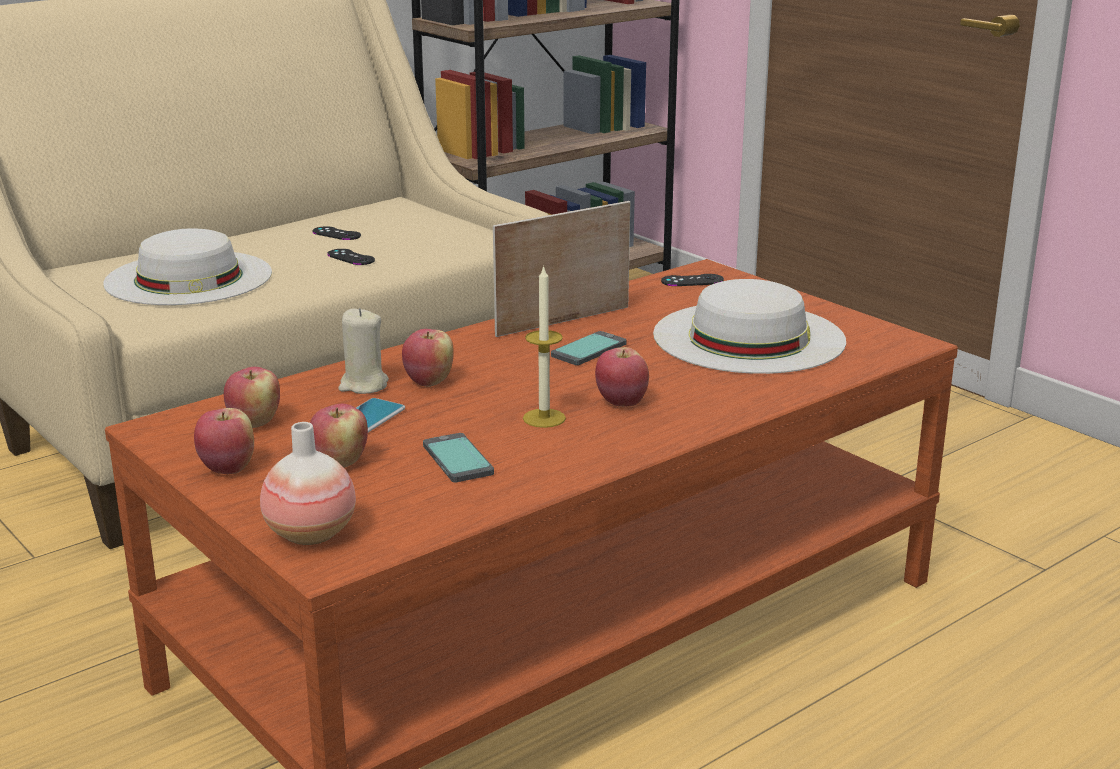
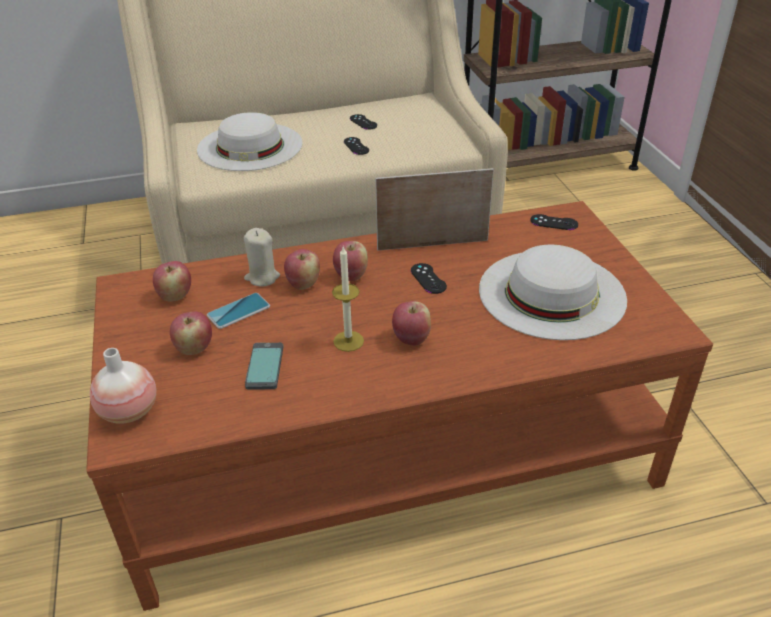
camera: 25 degrees right, 15 degrees up
(227, 468) = (130, 334): apple -> apple (351, 275)
(588, 350) = (428, 278): phone -> black game controller

